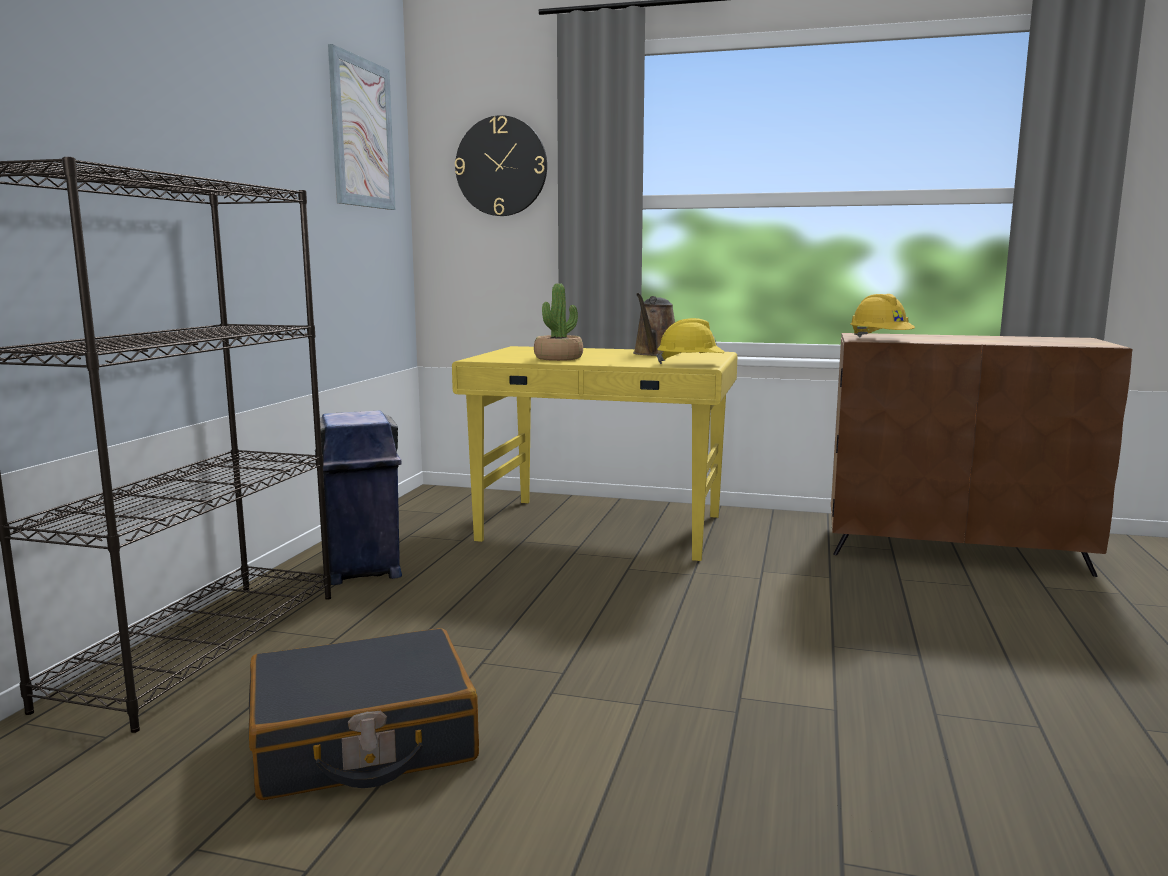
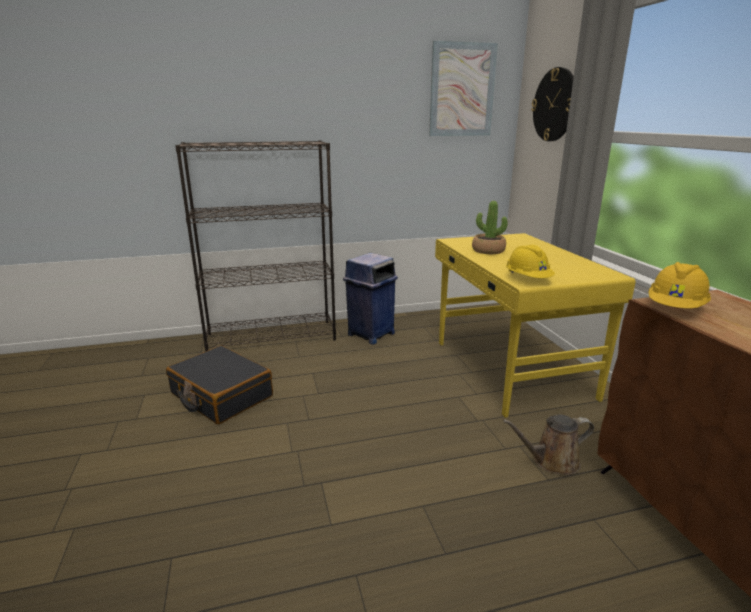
camera: 60 degrees right, 10 degrees up
(655, 353) = (563, 263): brown watering can -> brown watering can (551, 461)

